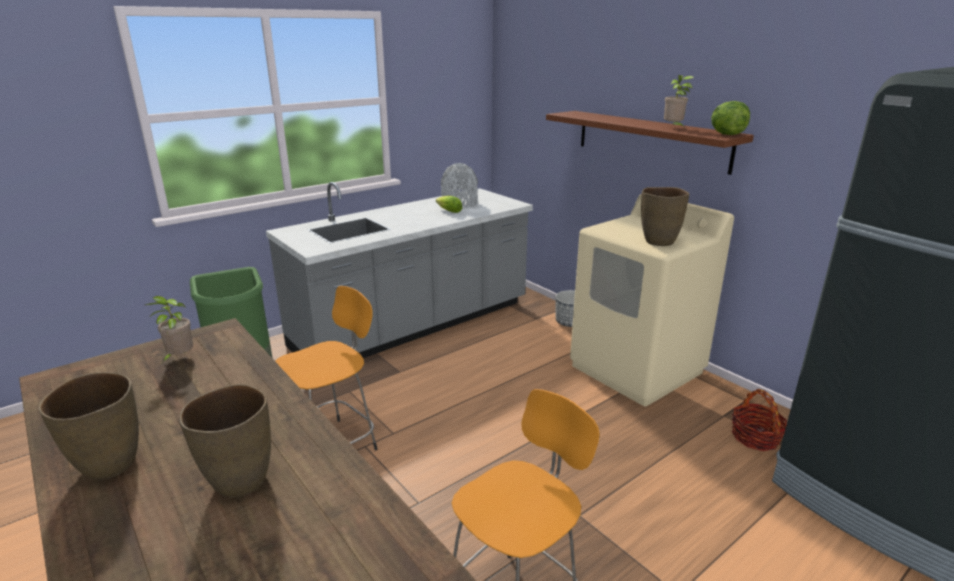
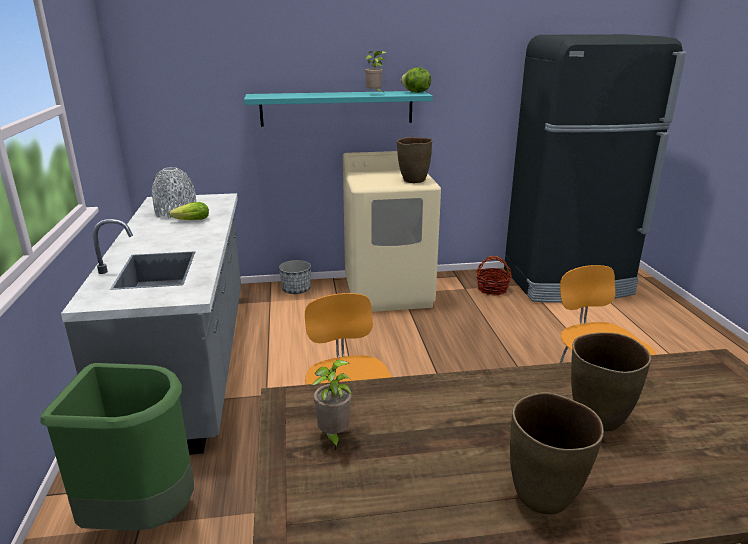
camera: 60 degrees left, 0 degrees up
(650, 140) = (337, 108): brown shelf -> turquoise shelf

